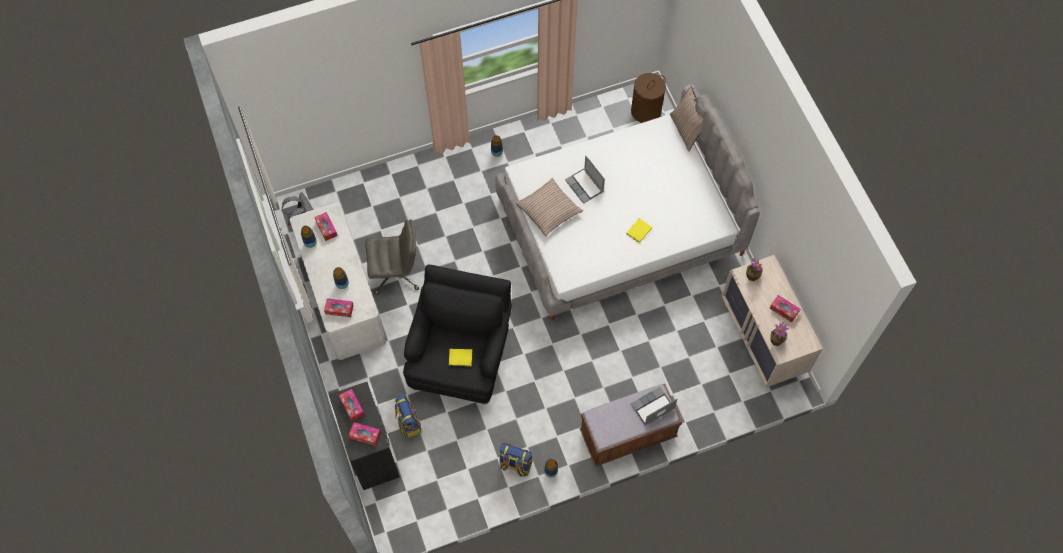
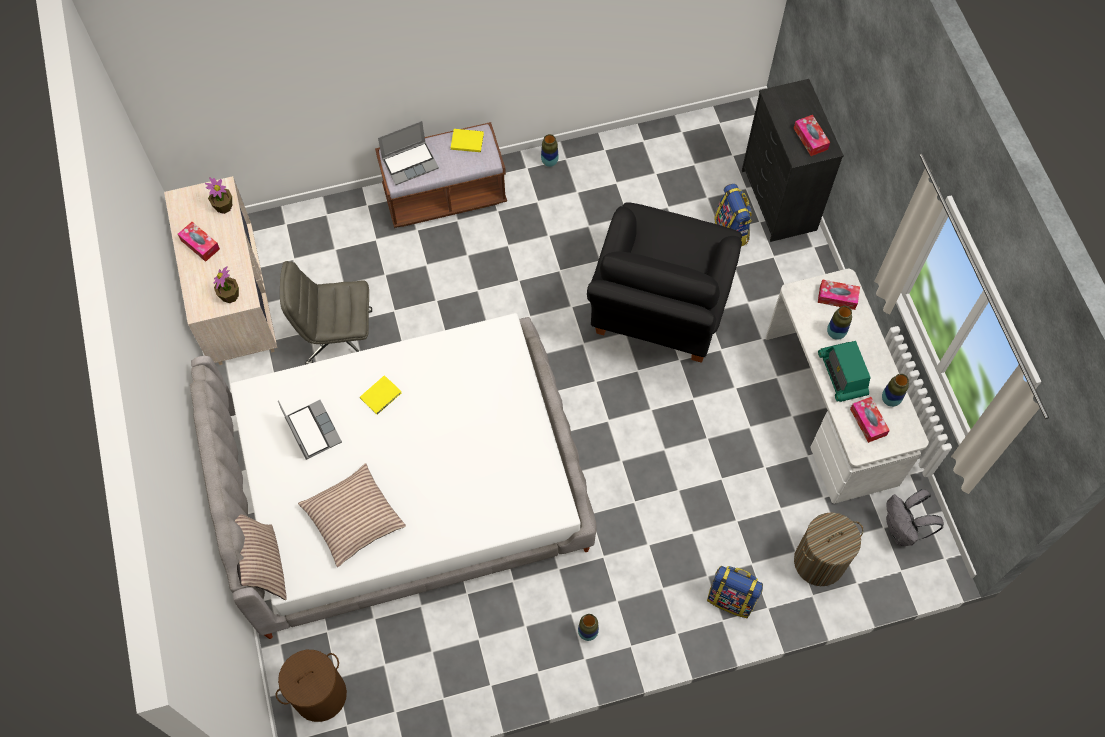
camera: 175 degrees left, 0 degrees up
(340, 257) = (842, 374): none -> radio
(358, 201) = (819, 562): none -> laundry basket
(365, 435) = (791, 105): tissue box -> none
(396, 272) = (753, 437): grey office chair -> grey office chair (338, 337)
(461, 358) = (661, 240): yellow book -> yellow book (466, 141)
(515, 464) = (593, 173): backpack -> backpack (732, 598)
(548, 210) = (516, 440): pillow -> pillow (353, 518)
(585, 186) = (453, 476): laptop -> laptop (312, 430)

